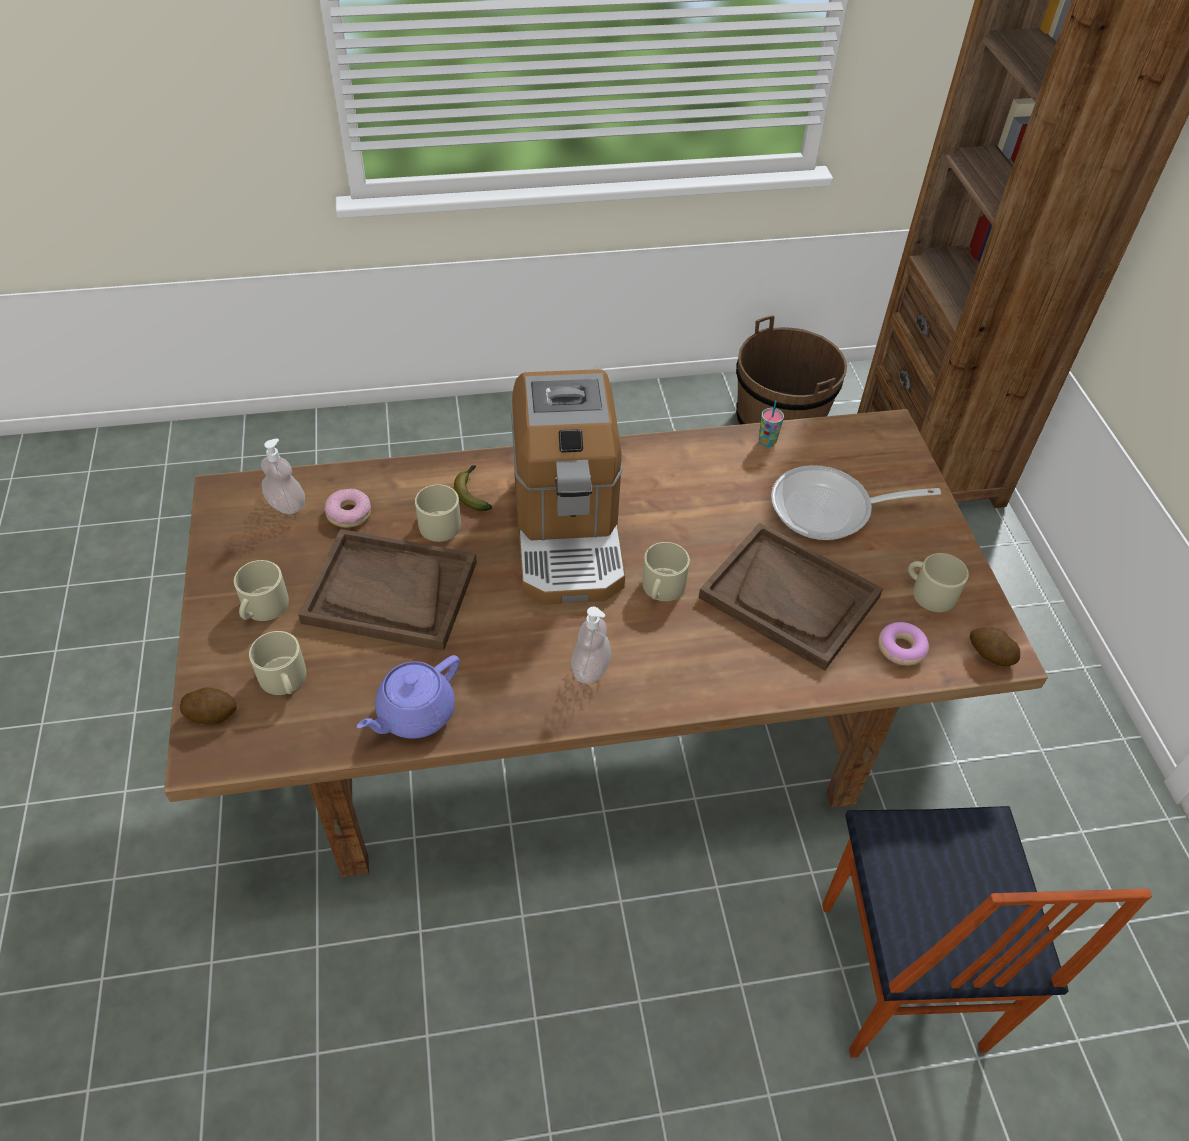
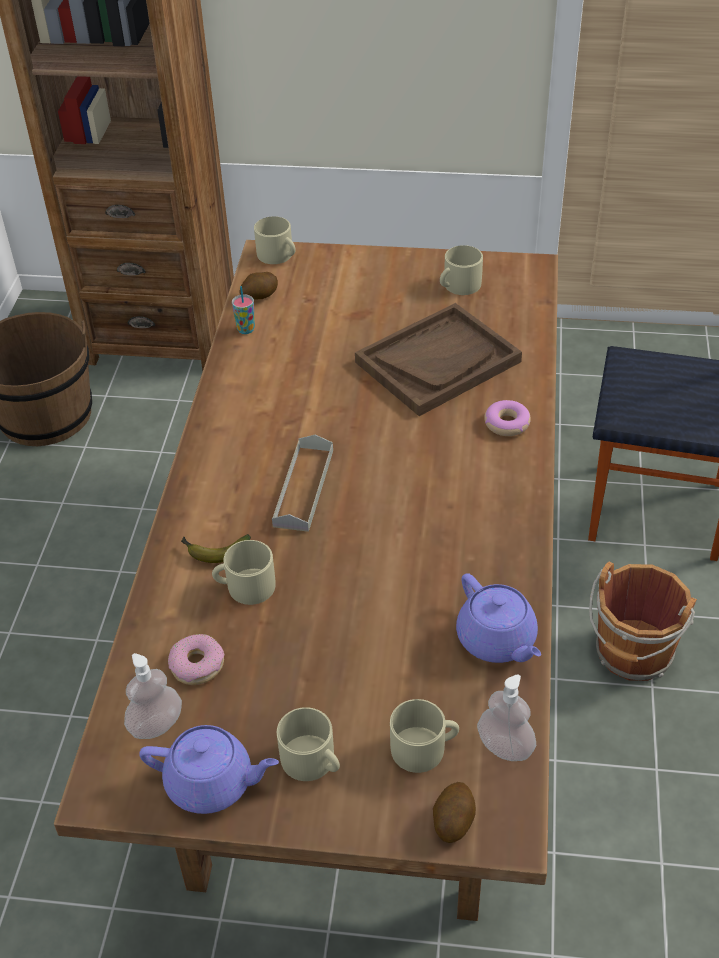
camera: 70 degrees left, 5 degrees down
(236, 551) = (212, 783): none -> purple teapot
(390, 592) = (332, 641): brown tray -> none
(567, 532) = (303, 487): coffee machine -> grey tray
(590, 669) = (478, 503): soap dispenser -> soap dispenser (505, 747)
(661, 588) = (400, 437): beige mug -> beige mug (278, 255)
(676, 975) = (633, 654): none -> brown bucket
(830, 510) = (347, 314): frying pan -> none
(901, 648) = (510, 316): donut -> donut (507, 423)
(989, 655) = (530, 274): potato -> potato (259, 296)

